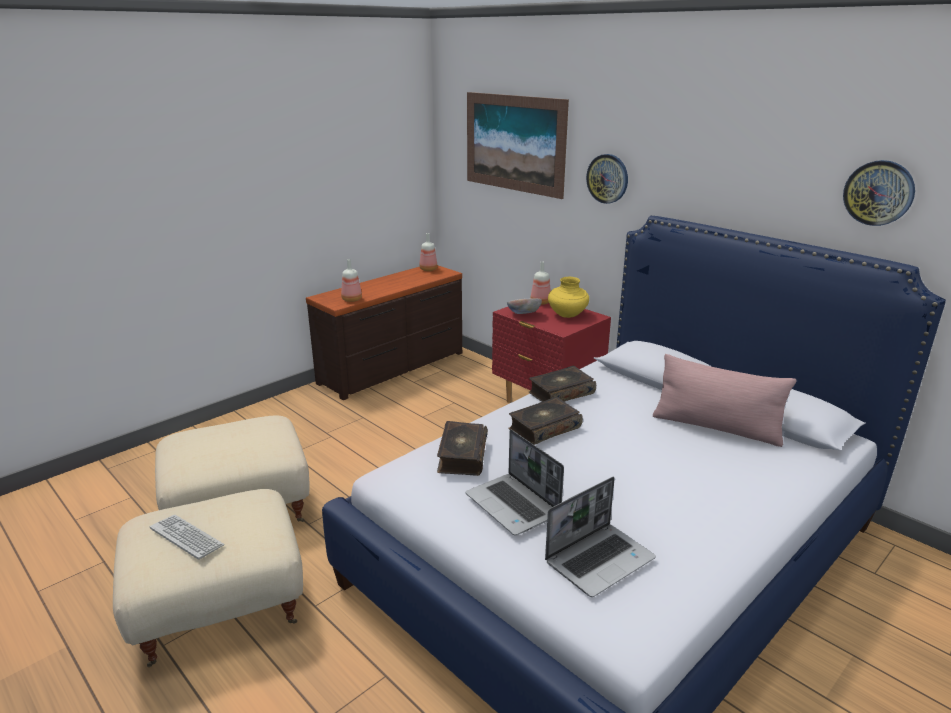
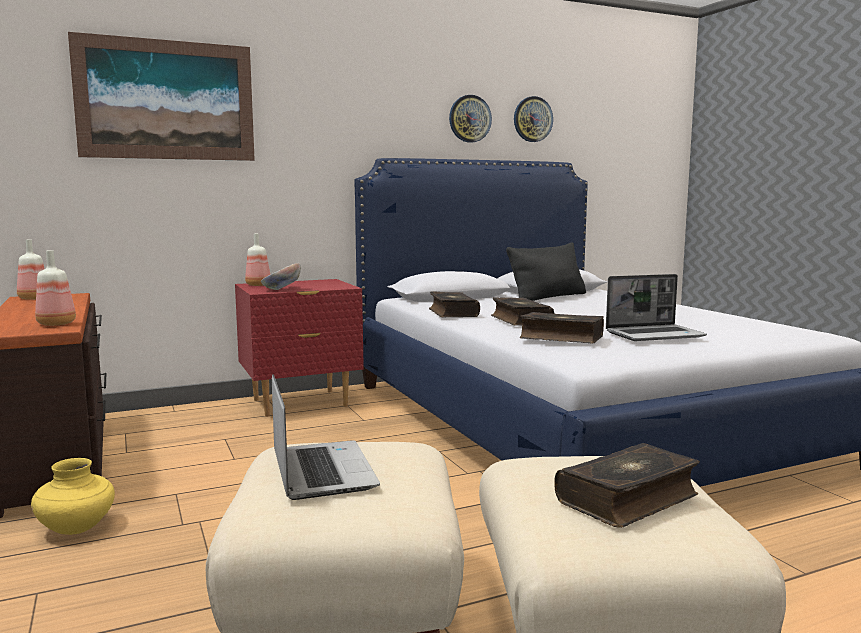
camera: 70 degrees left, 15 degrees down
(186, 537) = (629, 499): keyboard -> book
(567, 315) = (308, 283): yellow vase -> yellow vase (77, 528)
(600, 560) = (730, 329): laptop -> laptop (321, 471)
(607, 178) = (311, 131): wall clock -> wall clock (469, 119)
(716, 427) = (548, 298): pink pillow -> black pillow

